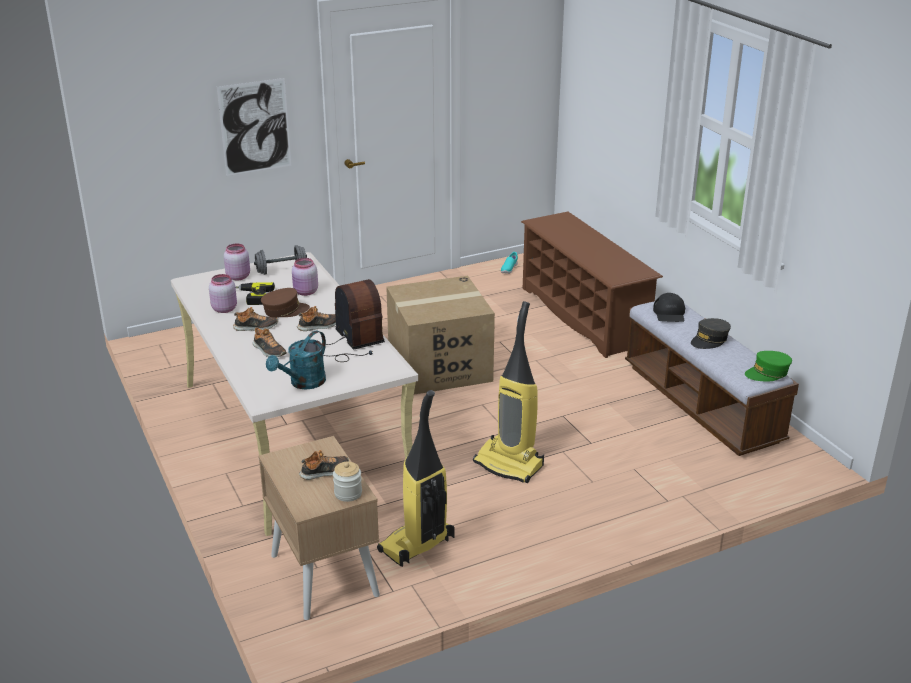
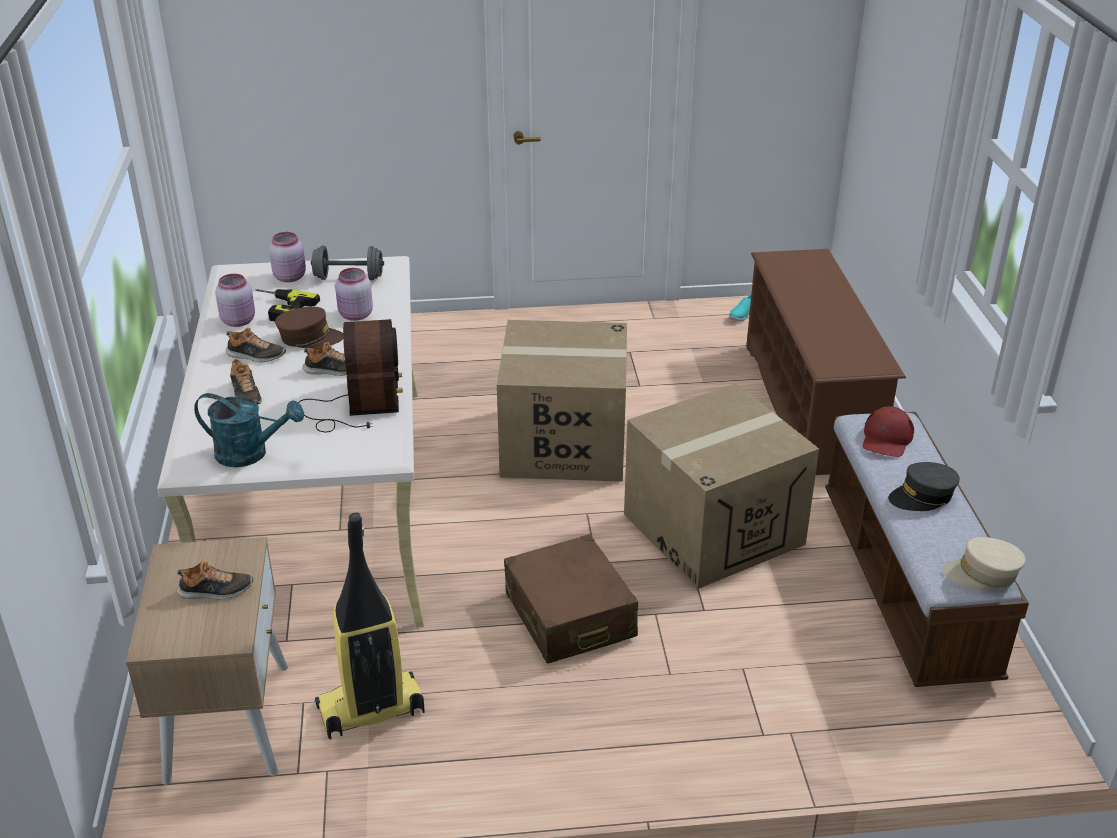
camera: 20 degrees right, 5 degrees up
(255, 127) = (385, 72): picture -> none
(303, 383) = (251, 453): turquoise watering can -> turquoise watering can turned 135 degrees counterclockwise
(348, 493) = (220, 634): jar -> none
(510, 464) = (569, 616): vacuum cleaner -> brown suitcase
(568, 397) = (713, 528): none -> cardboard box
(669, 313) = (886, 439): black cap -> red cap
(767, 373) = (982, 574): green cap -> beige cap

